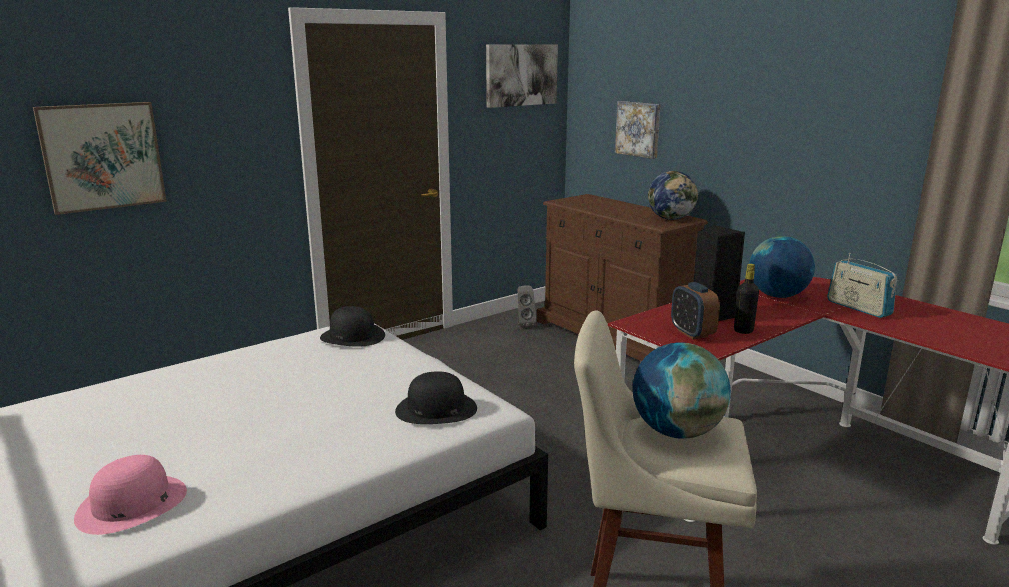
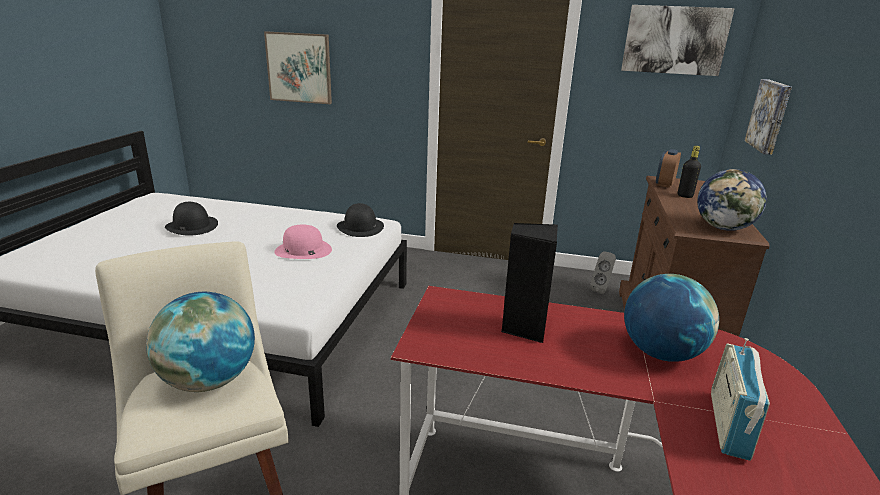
camera: 50 degrees right, 5 degrees up
(132, 504) = (99, 256): pink hat -> pink hat (303, 250)
(436, 409) = (278, 289): black hat -> black hat (191, 226)
(692, 333) = (458, 330): alarm clock -> alarm clock (664, 184)
(743, 330) = (508, 356): black bottle -> black bottle (685, 196)

